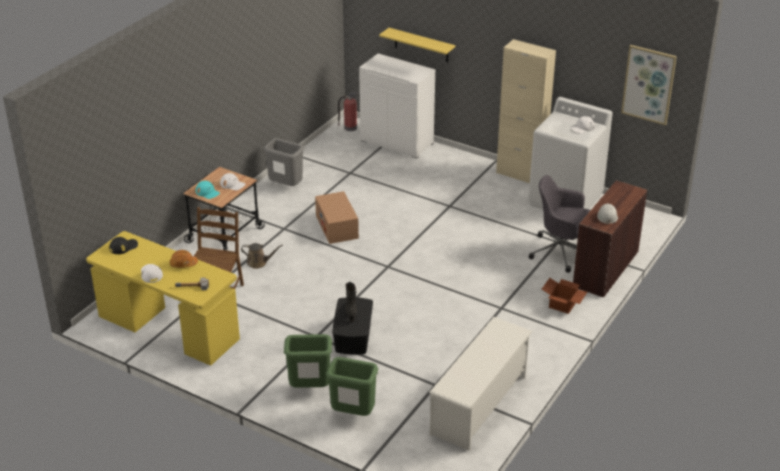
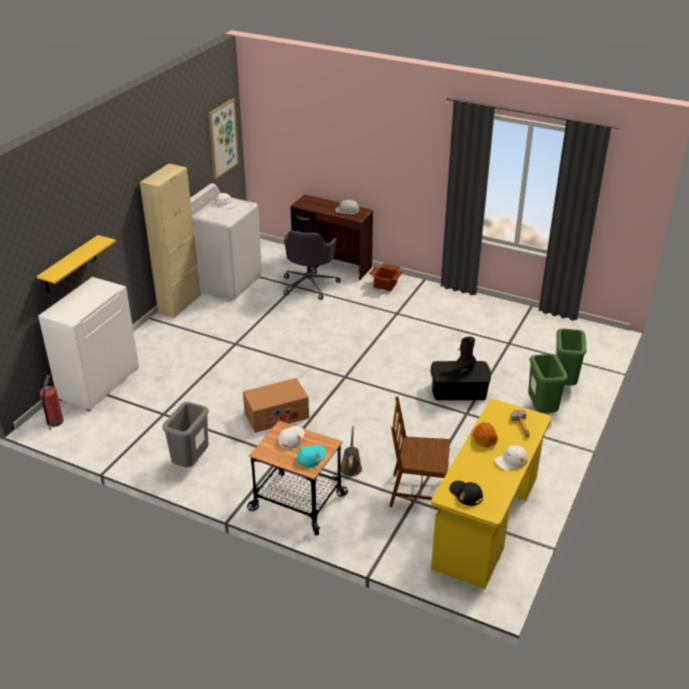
camera: 95 degrees left, 0 degrees up
(479, 405) = (524, 322): white shoe rack -> none

